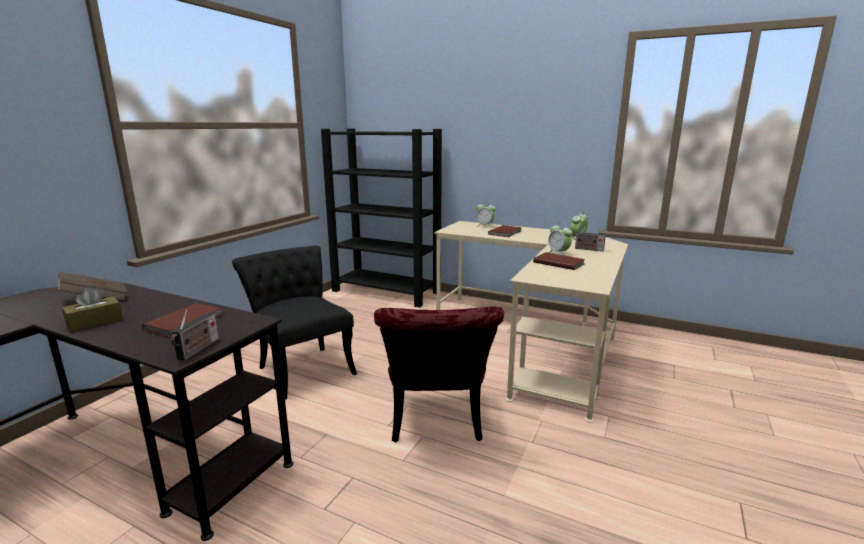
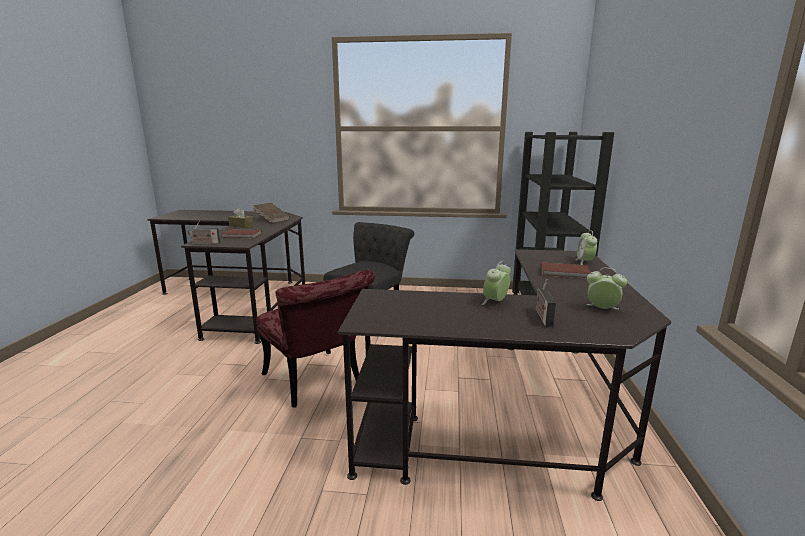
camera: 70 degrees right, 0 degrees up
(436, 422) = (317, 383): red chair -> red chair turned 105 degrees counterclockwise
(534, 342) = (518, 418): beige desk -> black desk
(558, 263) = (448, 304): brown book -> none

